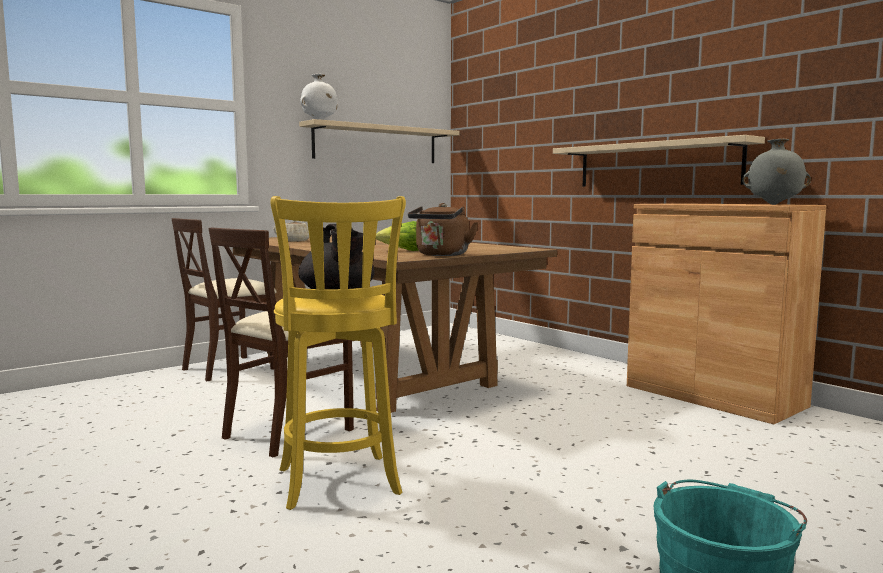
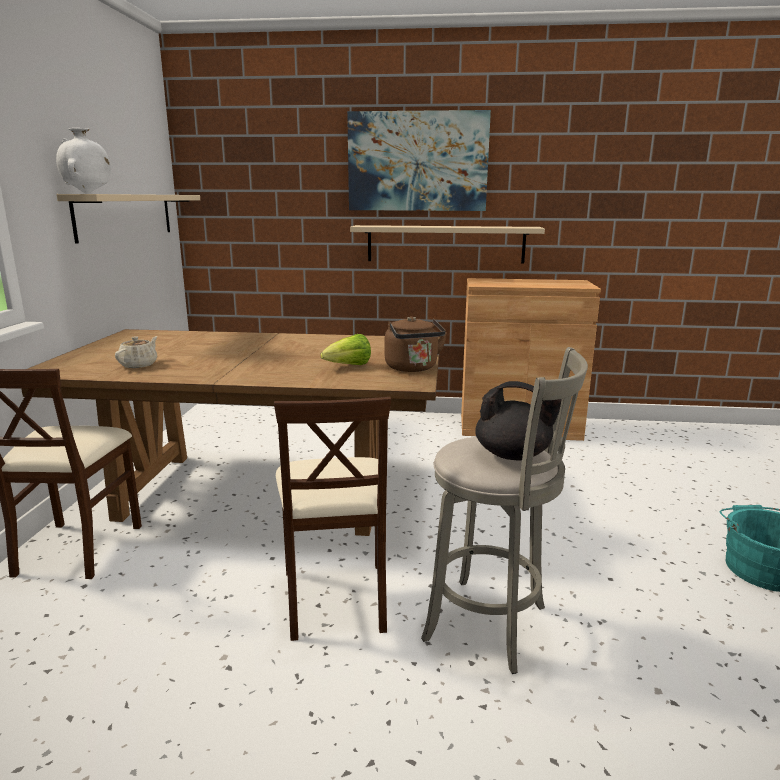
camera: 45 degrees left, 10 degrees up
(339, 484) = (492, 625): yellow stool -> grey stool
(630, 77) = (417, 162): none -> picture
(773, 204) = (574, 284): grey vase -> none

